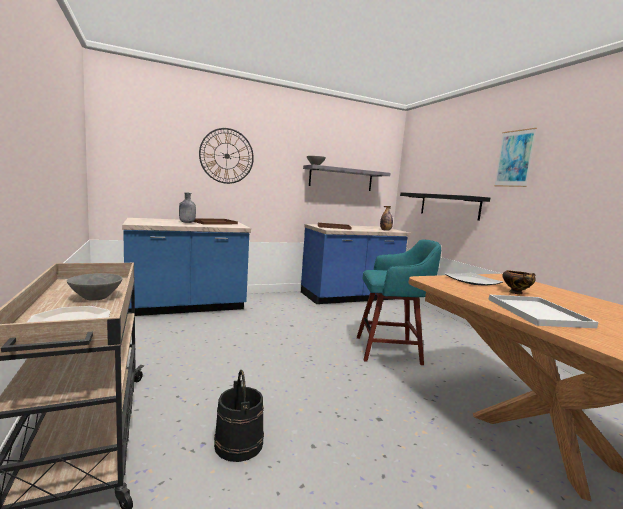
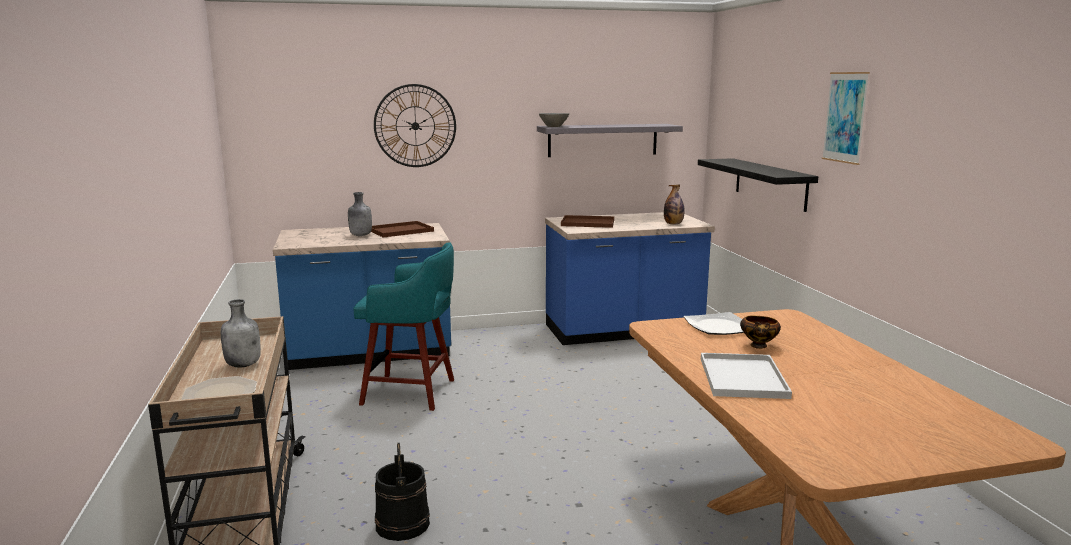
camera: 10 degrees right, 5 degrees up
(97, 297) = (244, 365): grey bowl -> grey bottle
(390, 350) = (642, 418): turquoise stool -> turquoise stool (411, 392)

